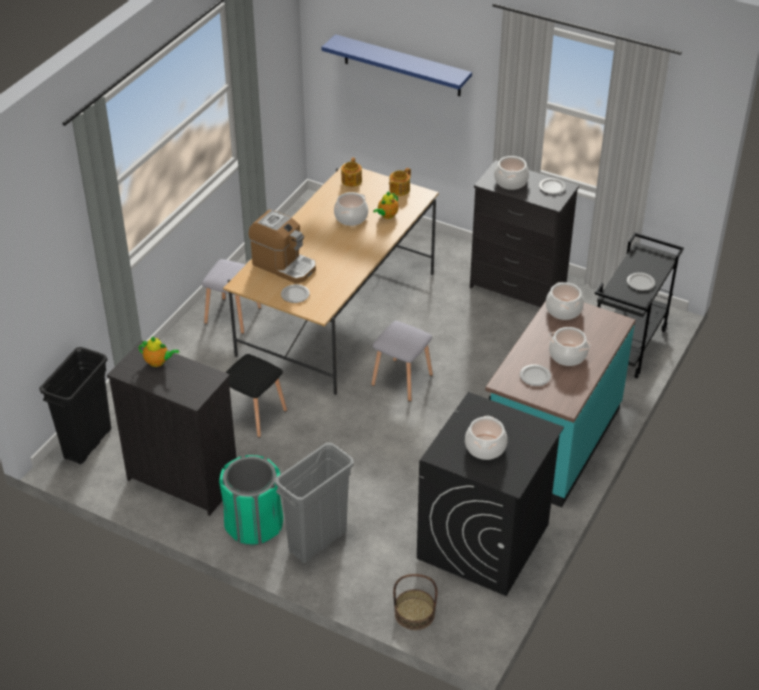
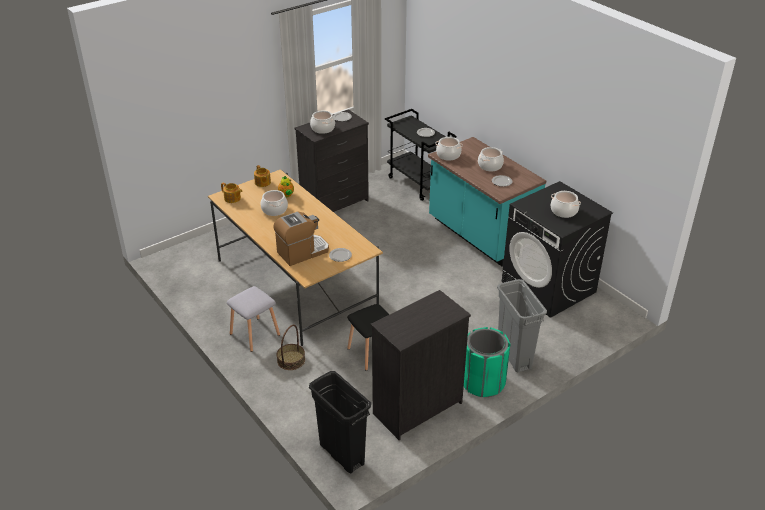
camera: 65 degrees left, 5 degrees down
(158, 362) = (403, 320): teapot -> none
(402, 66) = (204, 104): blue shelf -> none
(402, 380) = (386, 275): grey stool -> none
(414, 614) = (595, 332): basket -> basket (291, 360)

